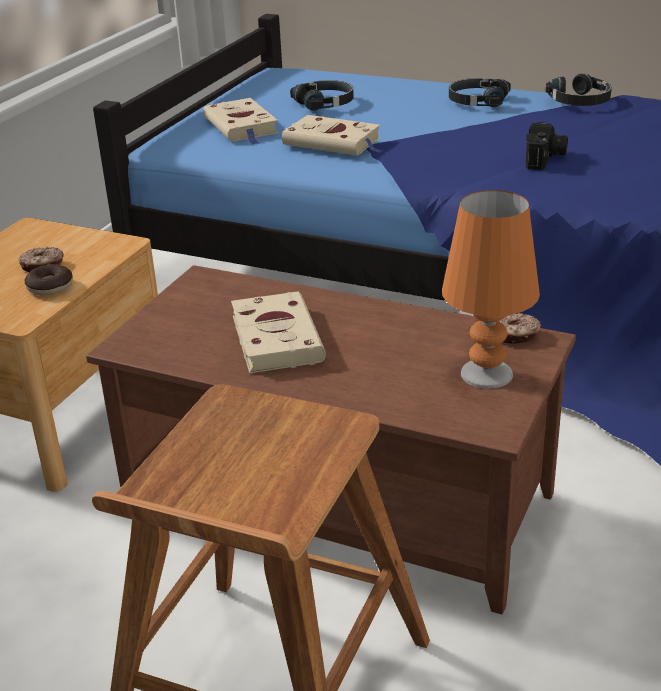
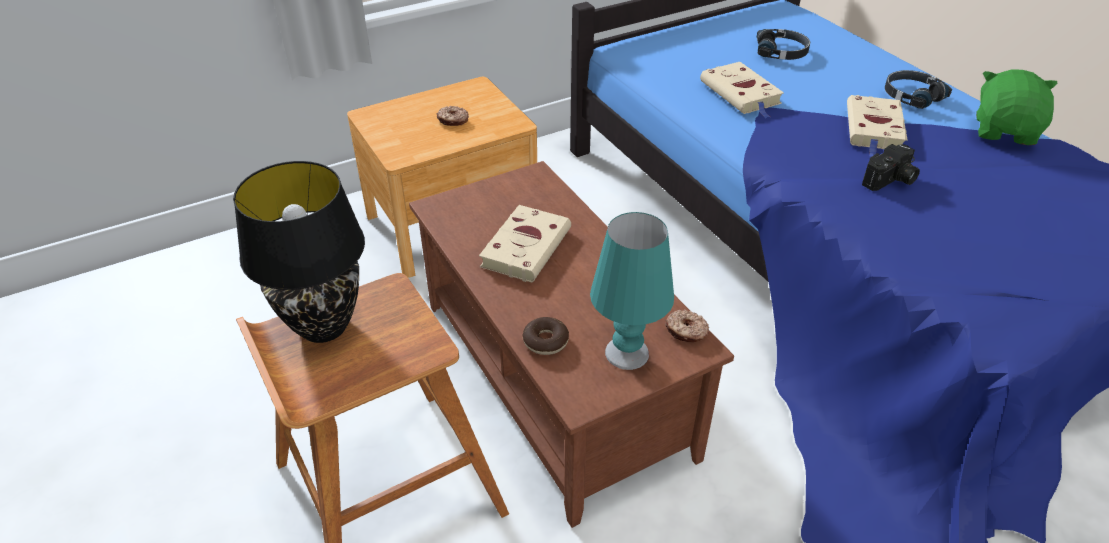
camera: 35 degrees right, 10 degrees up
(50, 287) = (440, 140): donut -> donut (545, 341)
(197, 466) = (323, 327): none -> black table lamp
(242, 127) = (694, 52): beige book -> beige book (874, 129)
(486, 373) = (627, 352): orange table lamp -> turquoise table lamp
(580, 101) = (1005, 131): black headphones -> green plush toy

